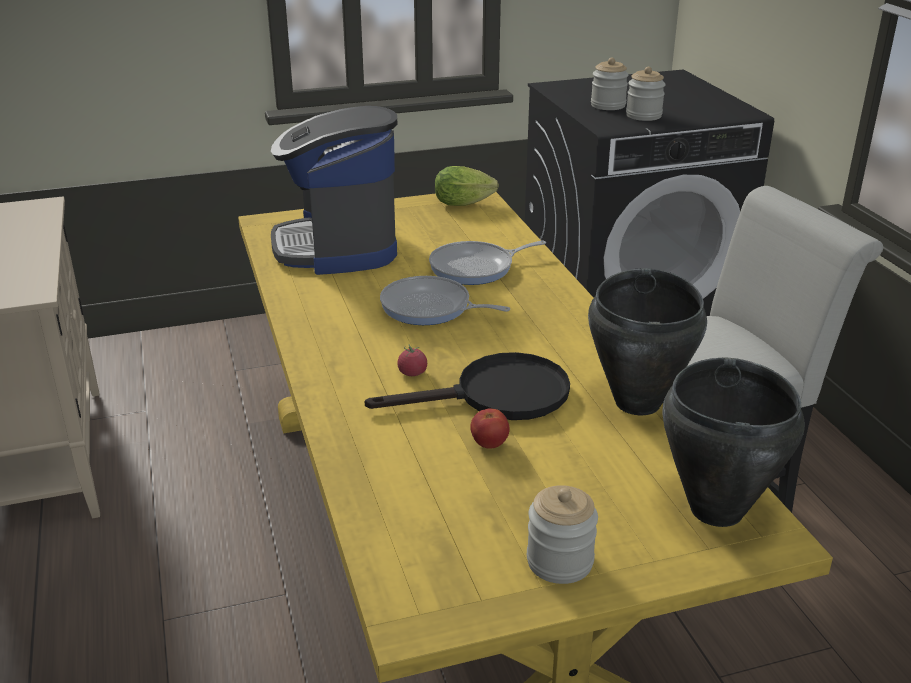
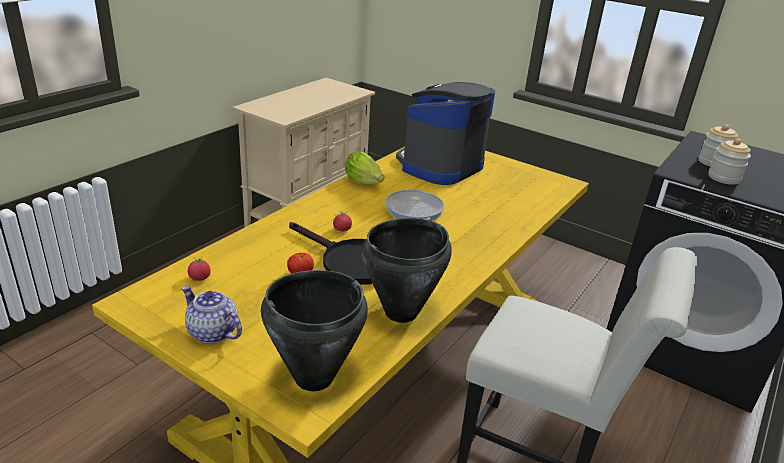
camera: 50 degrees right, 0 degrees up
(411, 532) = (199, 278): none -> tomato
(466, 204) = (551, 182): lettuce -> lettuce (365, 183)
(476, 268) = (480, 210): frying pan -> none
(559, 561) = (212, 332): jar -> teapot

